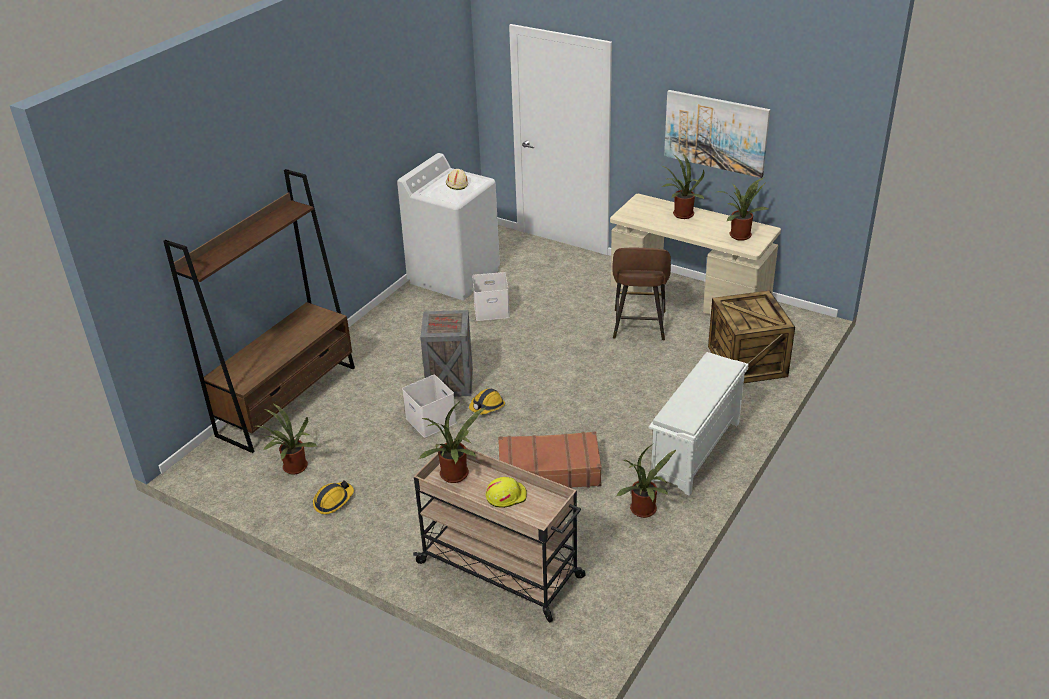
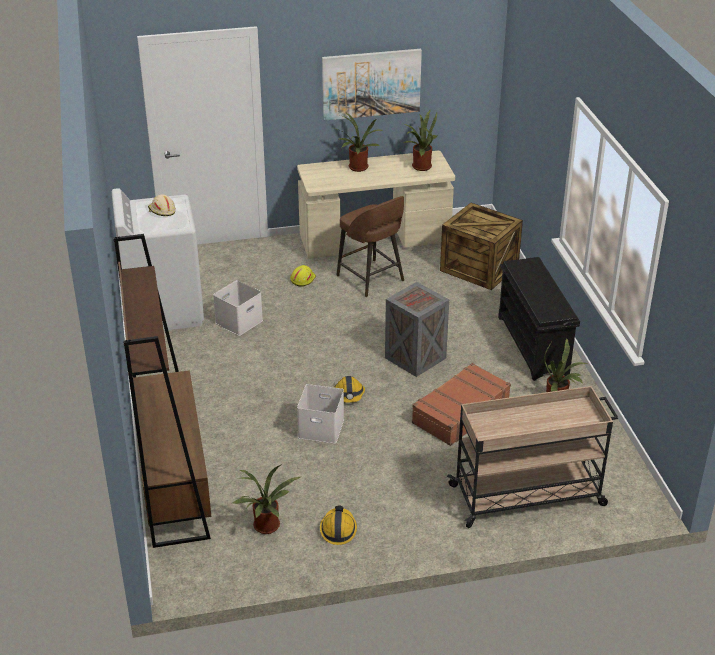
camera: 45 degrees left, 0 degrees up
(451, 383) = (293, 393): crate -> crate (416, 358)
(455, 476) = (493, 427): potted plant -> none
(506, 496) = (545, 419): yellow hard hat -> yellow hard hat (302, 279)
(696, 452) = (534, 346): white shoe rack -> black shoe rack

